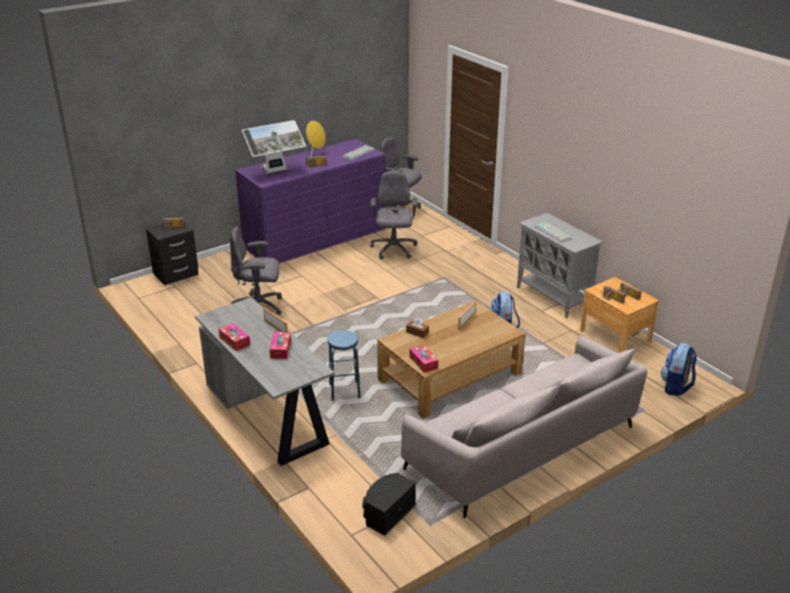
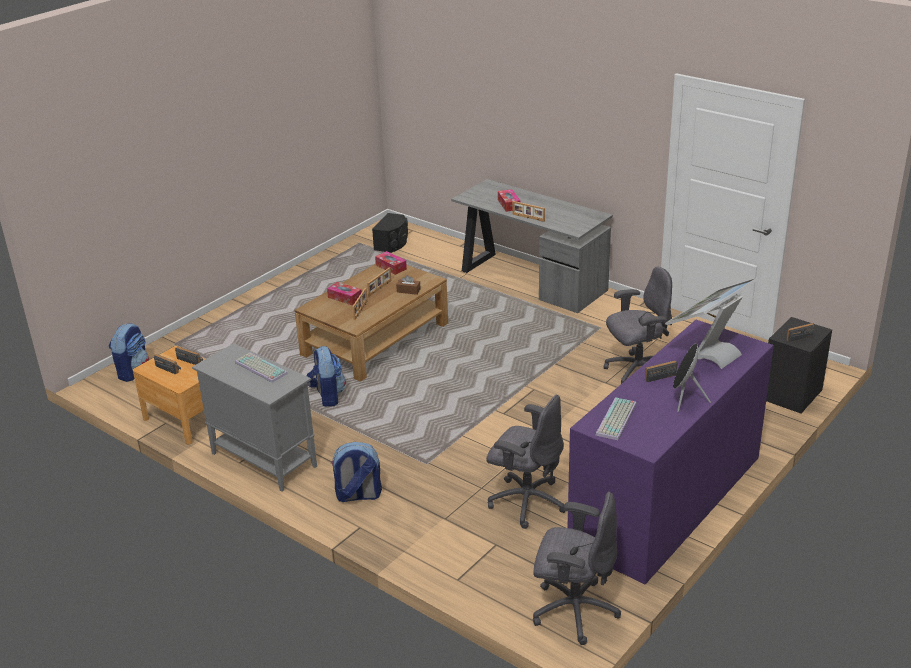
camera: 165 degrees right, 0 degrees up
(234, 341) = (554, 203): tissue box -> tissue box (345, 298)
(315, 155) = (684, 400): yellow speaker -> black speaker
(344, 391) = (474, 308): blue stool -> none
(393, 249) = (526, 501): grey office chair -> grey office chair turned 45 degrees counterclockwise
(442, 340) = (380, 288): none -> picture frame
(492, 268) = (358, 495): none -> backpack
(525, 447) = (292, 297): grey sofa -> none

